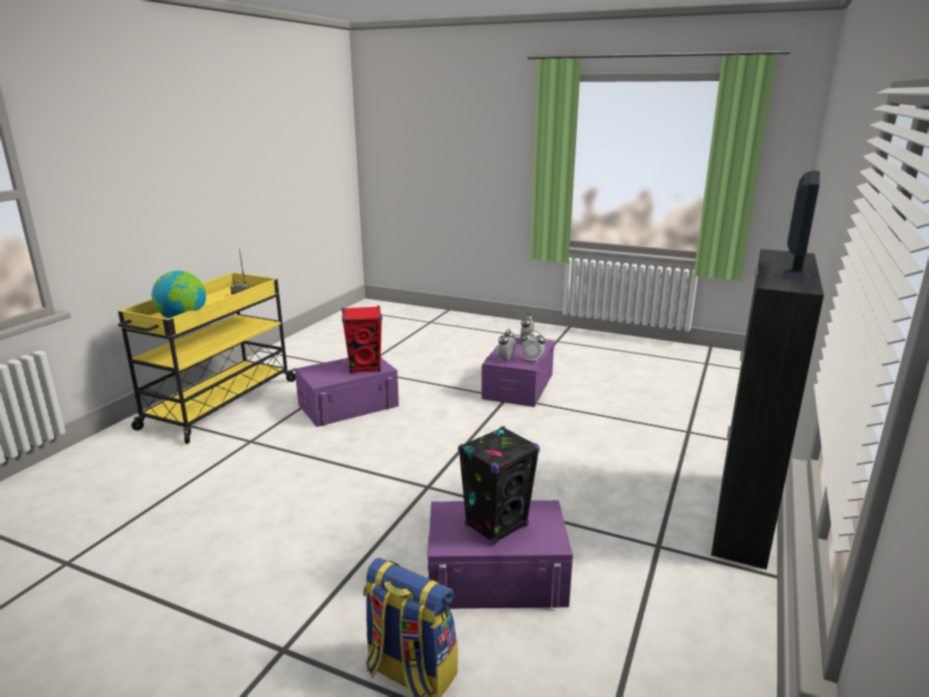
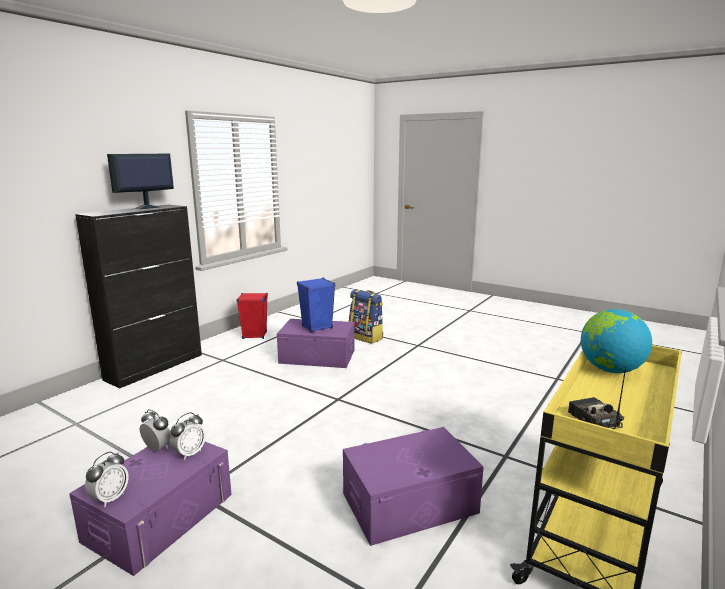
camera: 170 degrees left, 5 degrees down
(365, 367) = (385, 456): red speaker -> red speaker (254, 335)
(496, 525) = (317, 327): black speaker -> blue speaker

